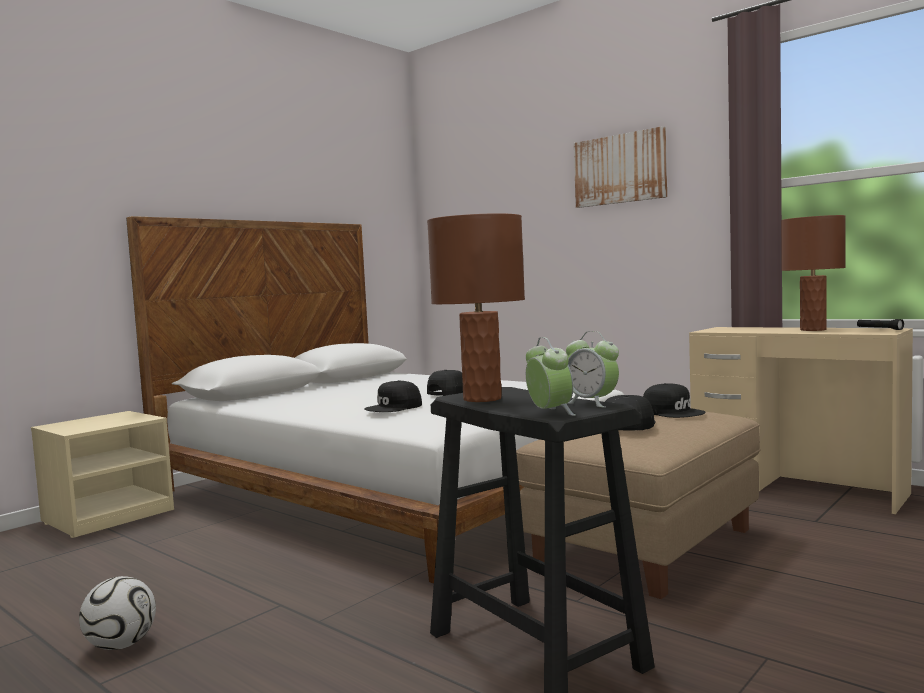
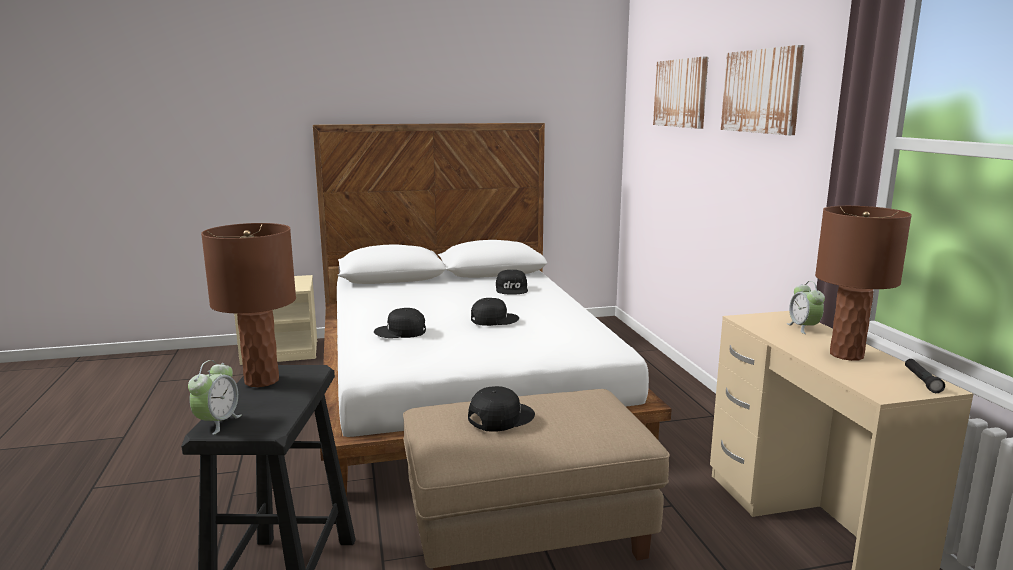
camera: 35 degrees right, 10 degrees up
(121, 645) = (137, 464): football -> none
(508, 187) = (681, 93): none -> picture
(592, 403) = (276, 420): alarm clock -> alarm clock (803, 328)
(672, 412) = (579, 414): black cap -> black cap (512, 289)

